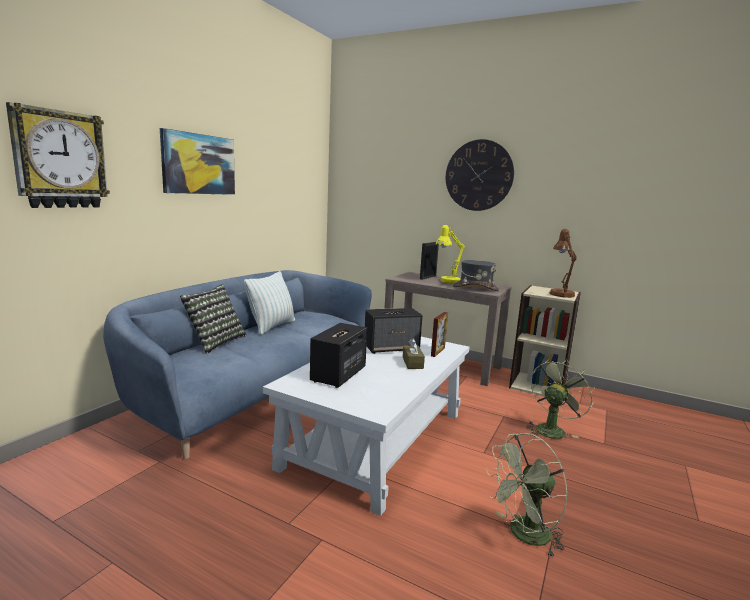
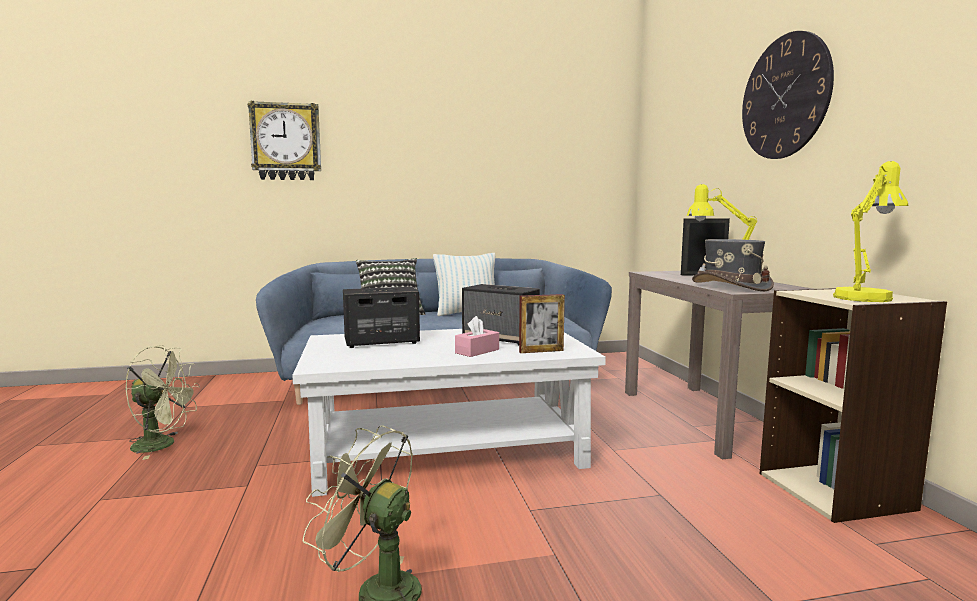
camera: 50 degrees right, 5 degrees down
(199, 164) = (423, 139): picture -> none
(412, 363) = (477, 351): brown tissue box -> pink tissue box
(551, 429) = (708, 540): green fan -> green fan (163, 445)
(560, 293) = (866, 297): brown table lamp -> yellow table lamp

